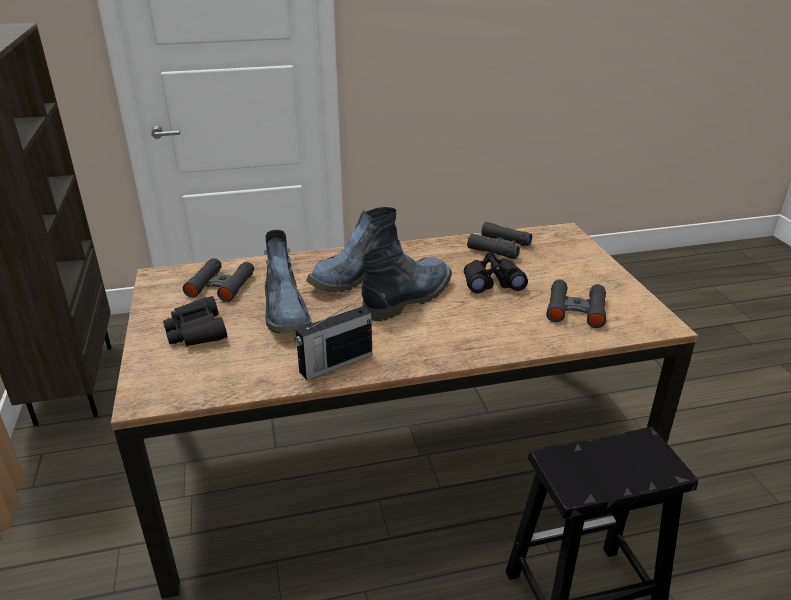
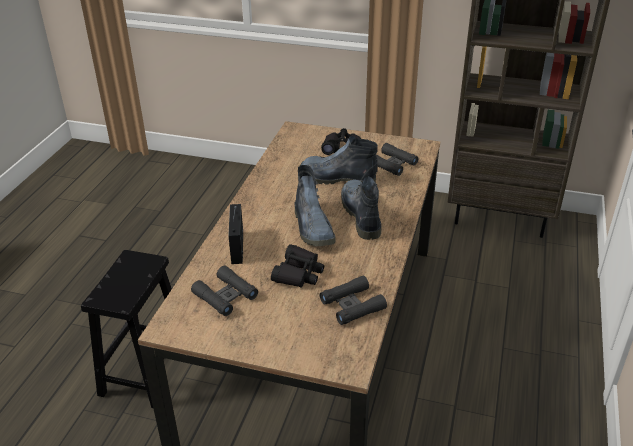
camera: 120 degrees right, 5 degrees up
(334, 363) = (268, 181): radio -> radio (237, 246)

